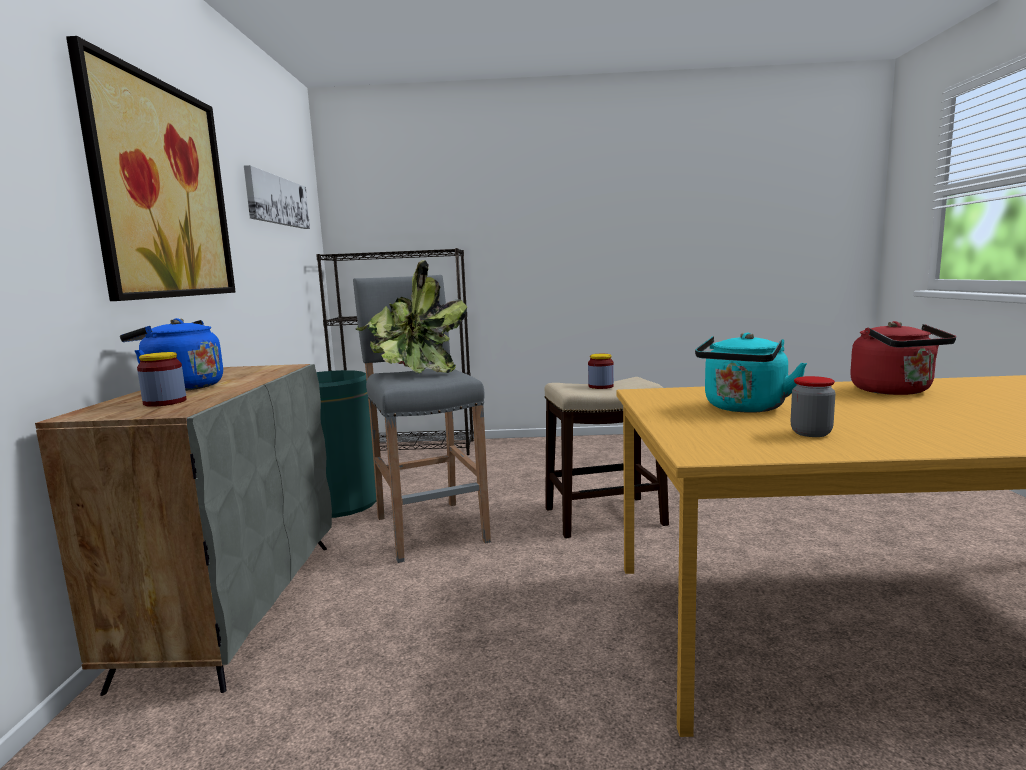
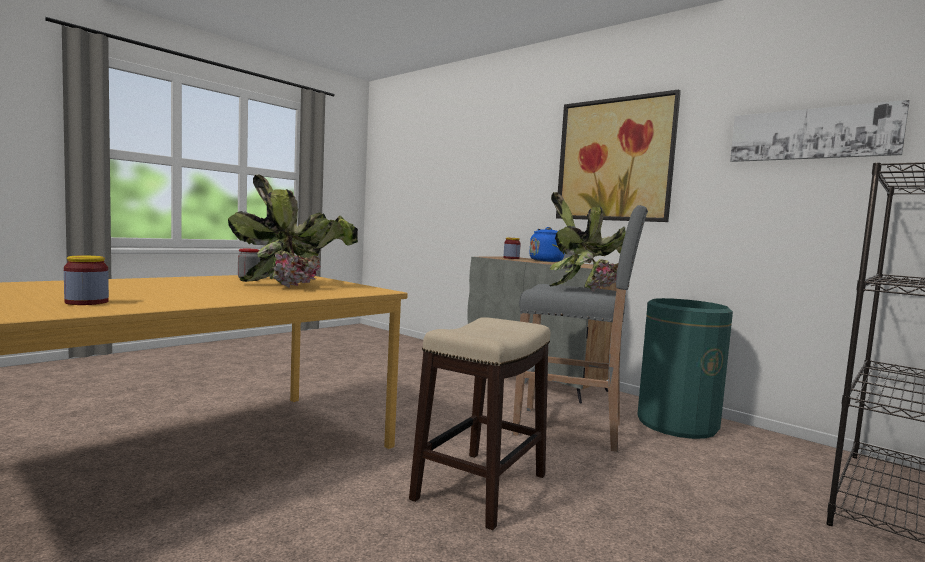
camera: 130 degrees right, 5 degrees down
(601, 386) = (488, 328): jar -> jar (86, 302)
(743, 408) = (295, 286): turquoise kettle -> potted plant
(895, 391) = (174, 298): red kettle -> none

